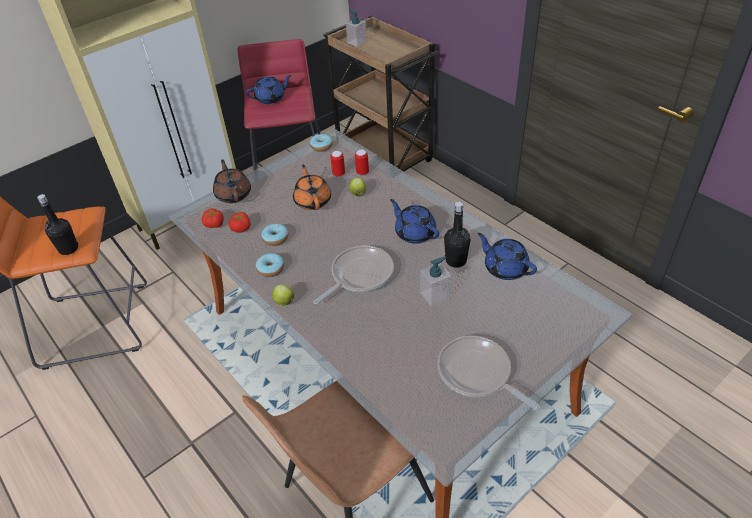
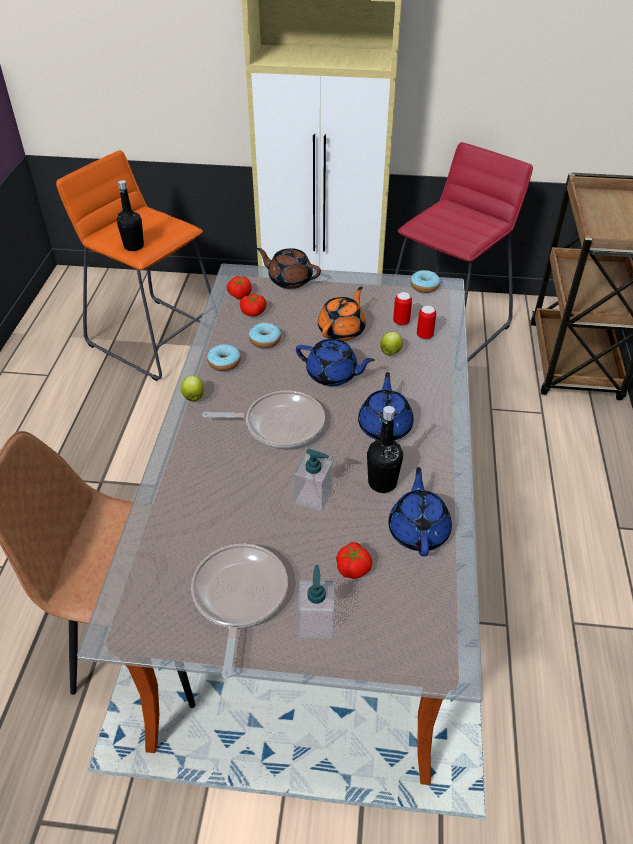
camera: 45 degrees right, 0 degrees up
(233, 194) = (289, 280): brown teapot -> brown teapot turned 90 degrees counterclockwise
(271, 98) = (454, 216): blue teapot -> blue teapot (333, 375)
(357, 42) = (600, 200): soap dispenser -> soap dispenser (316, 622)
(505, 310) = (353, 568): none -> tomato

